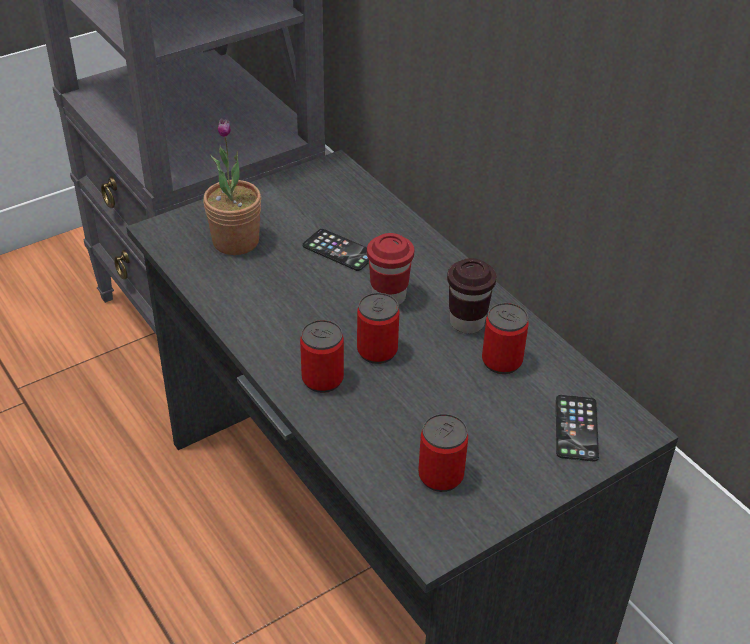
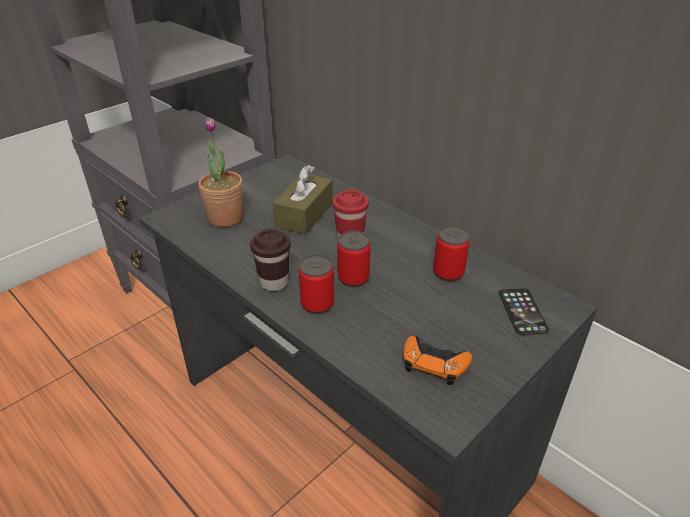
camera: 10 degrees left, 5 degrees down
(339, 250) = (304, 215): phone -> brown tissue box
(440, 476) = (434, 363): can -> orange game controller
(467, 323) = (413, 250): brown cup -> brown cup (274, 283)

